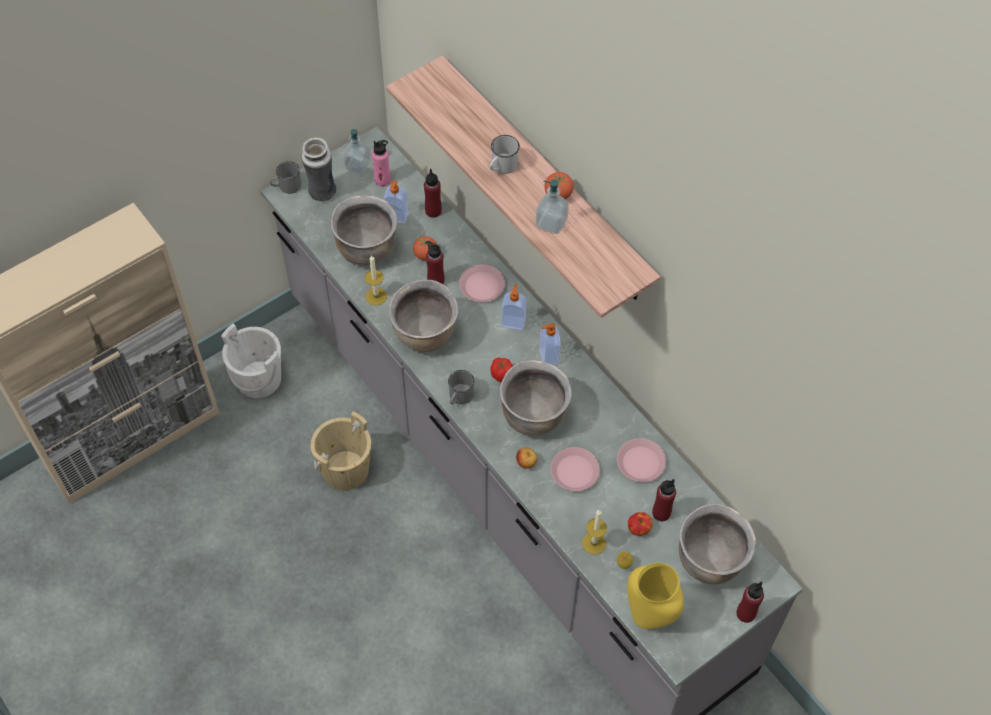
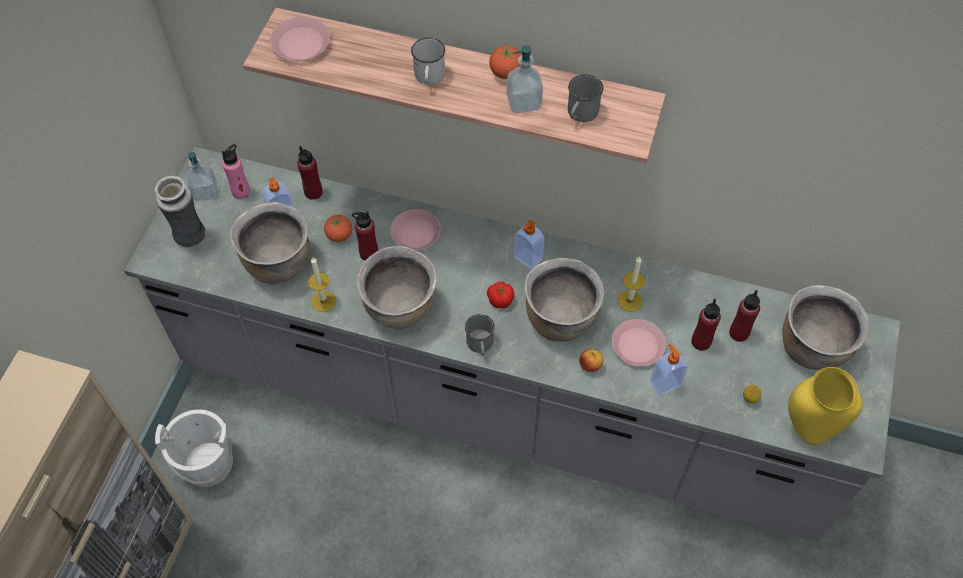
camera: 35 degrees left, 0 degrees up
(286, 186) = (148, 251): grey mug -> grey mug (580, 114)
(345, 469) = (356, 492): beige bucket -> none
(513, 321) = (471, 247): soap dispenser -> soap dispenser (664, 383)
(594, 543) = (708, 398): candle -> candle (629, 300)
(639, 529) = (733, 359): apple -> none
(640, 462) = (684, 301): pink plate -> pink plate (300, 43)
(745, 613) = (879, 372): red bottle -> red bottle (701, 342)

